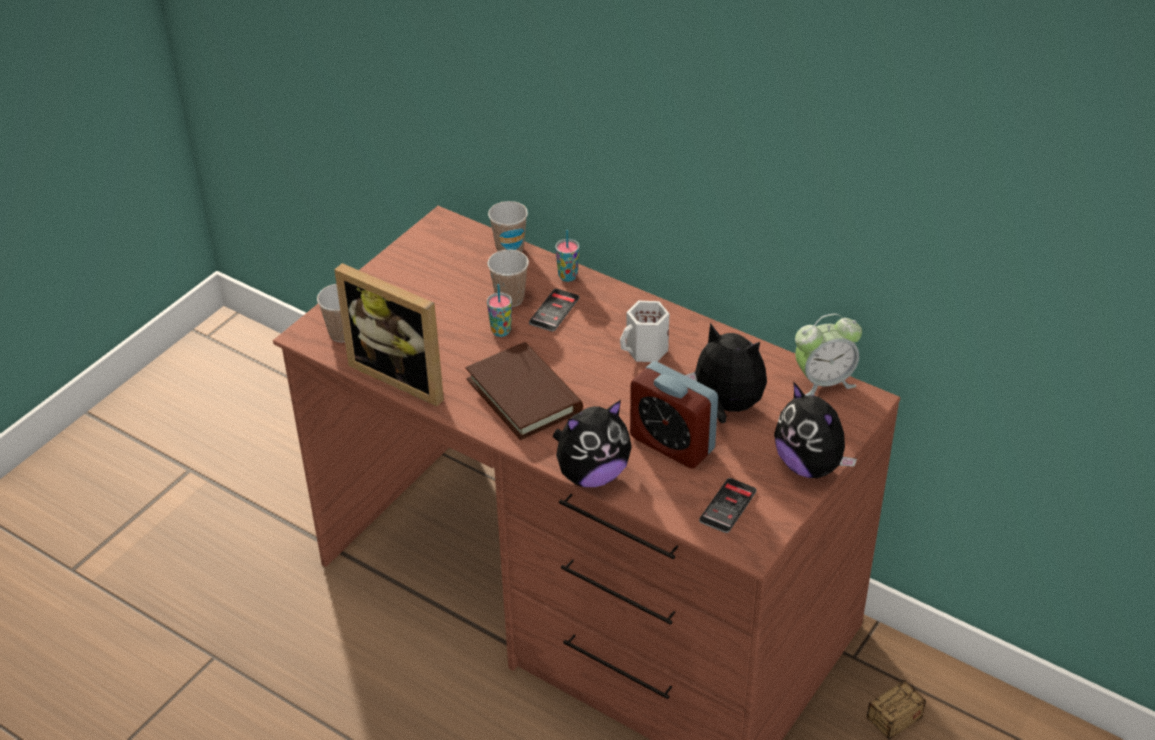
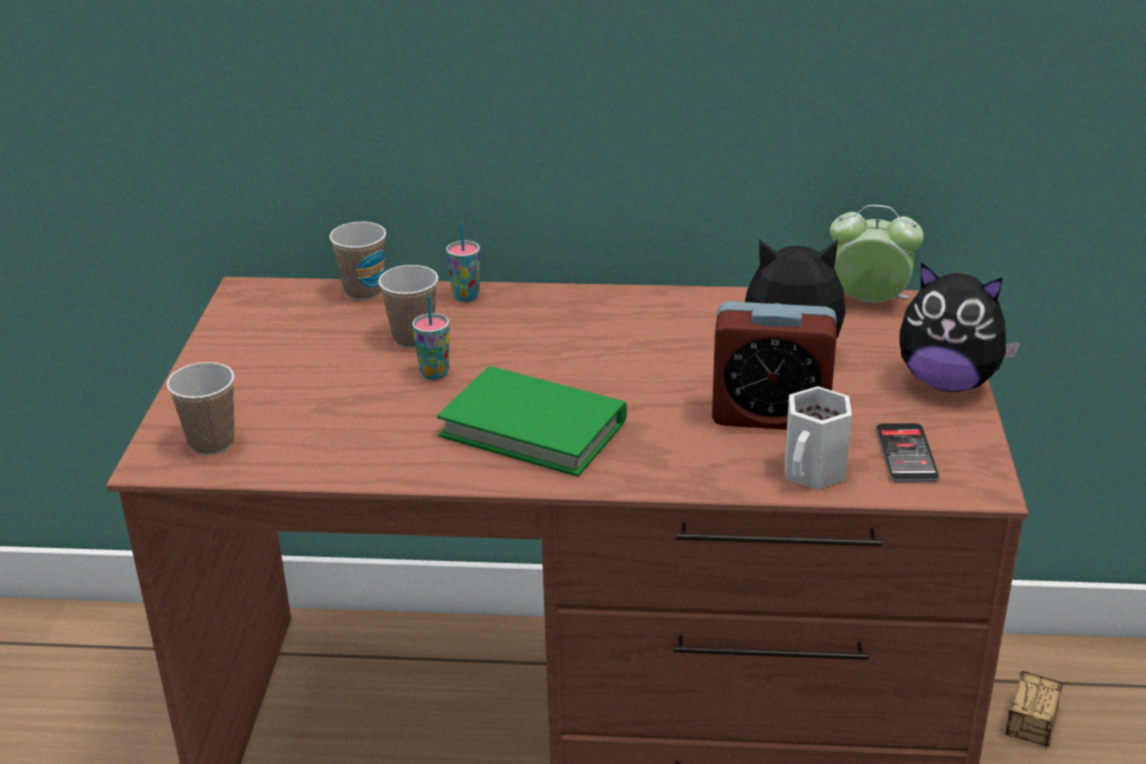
camera: 30 degrees left, 10 degrees down
(403, 374) = (344, 460): picture frame -> none
(524, 395) = (533, 428): brown book -> green book
(554, 311) = (483, 333): phone -> none
(592, 474) = (708, 480): plush toy -> none
(646, 351) = (638, 337): white mug -> white mug (815, 472)
(823, 381) = (869, 302): alarm clock -> alarm clock turned 120 degrees counterclockwise

